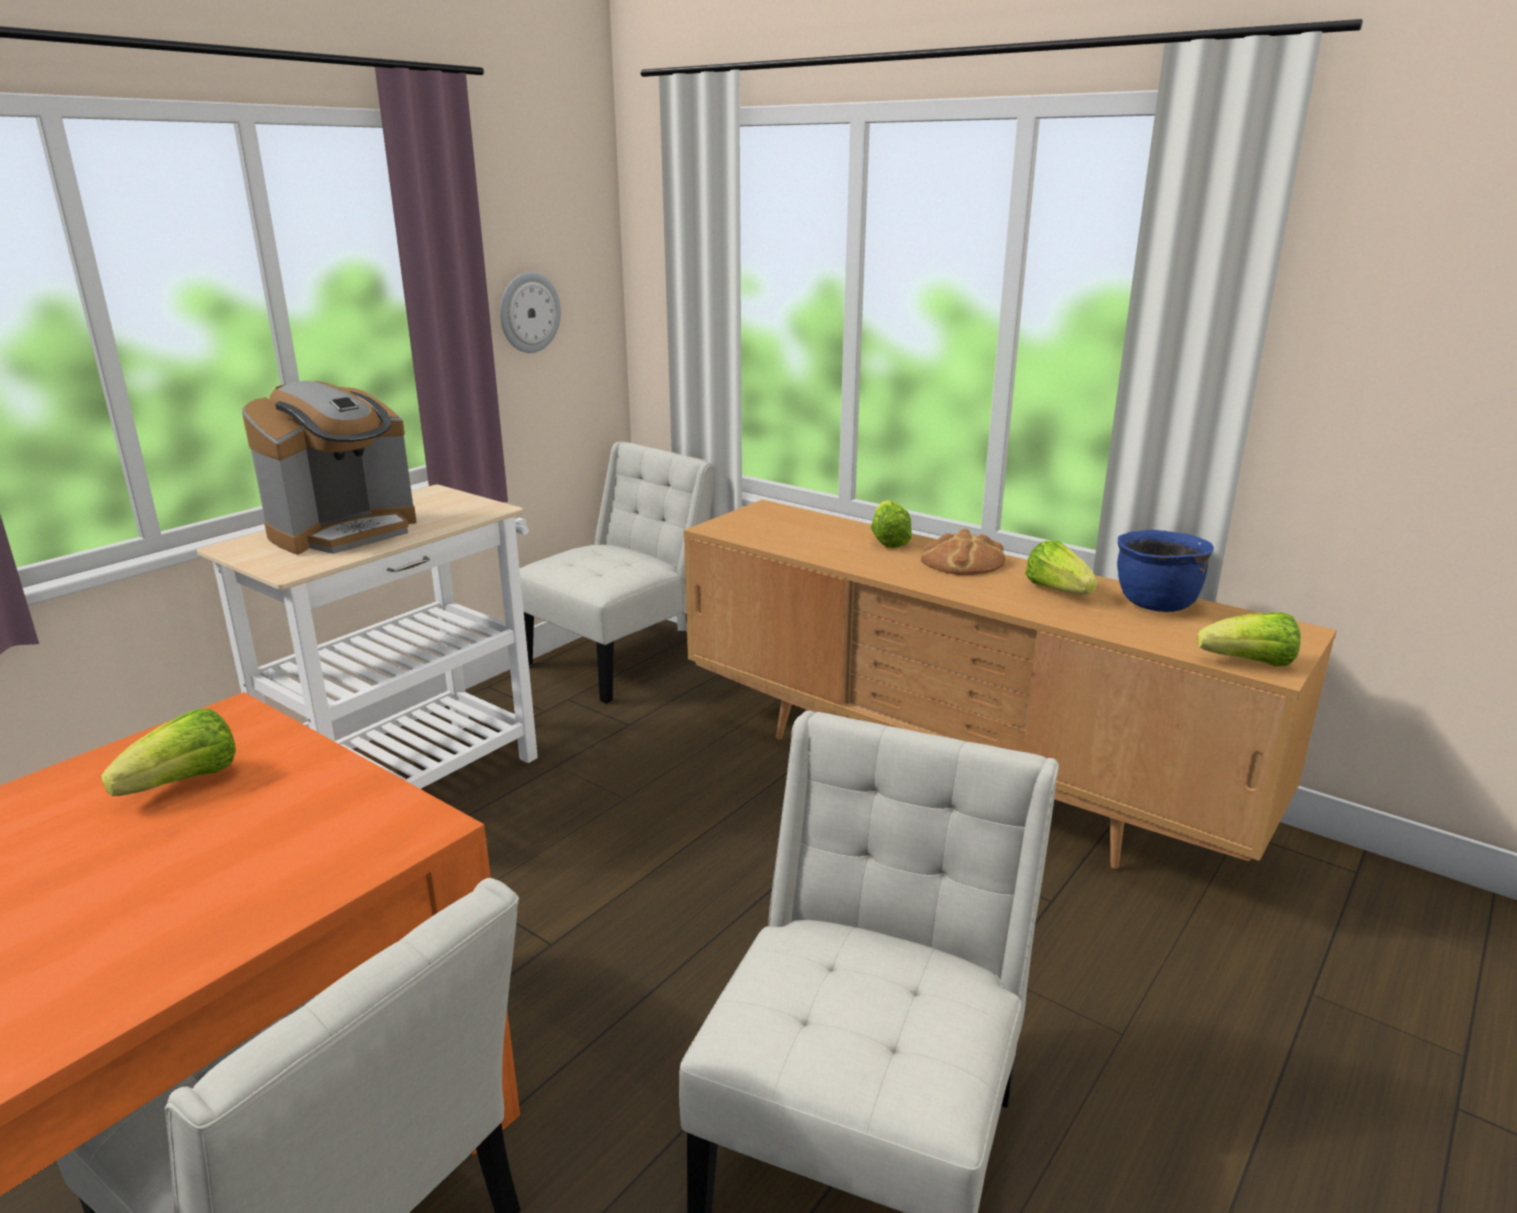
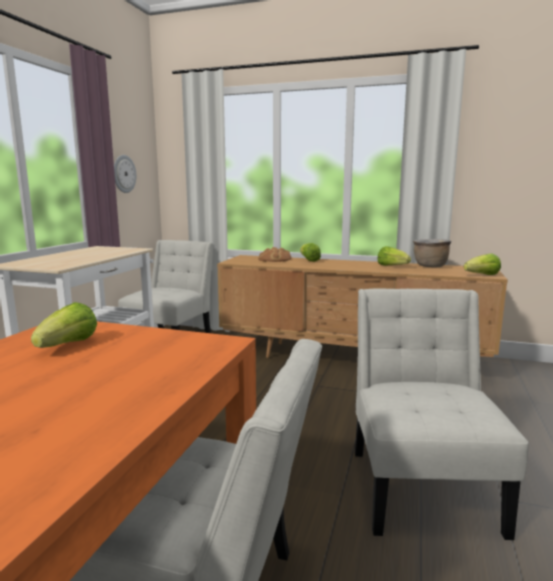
camera: 20 degrees left, 10 degrees down
(344, 532) = (69, 257): coffee machine -> none
(962, 561) = (345, 262): bread -> bread (274, 259)
(1155, 604) = (430, 266): blue cooking pot -> brown cooking pot

